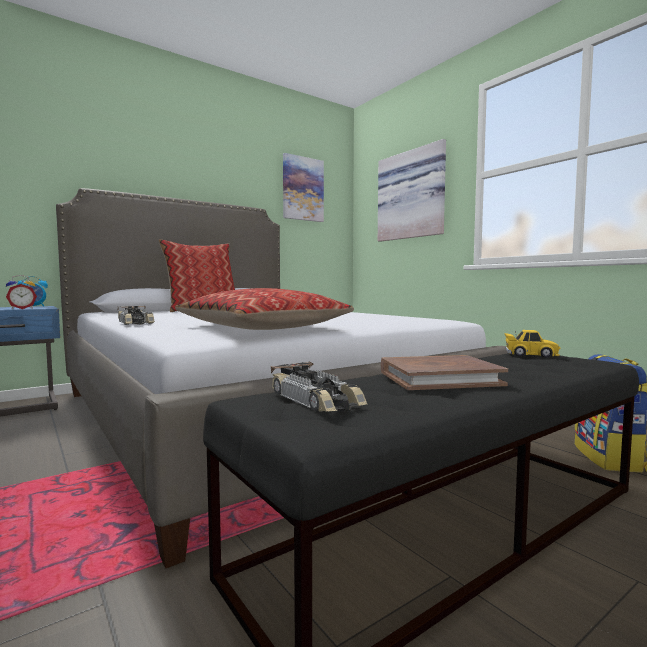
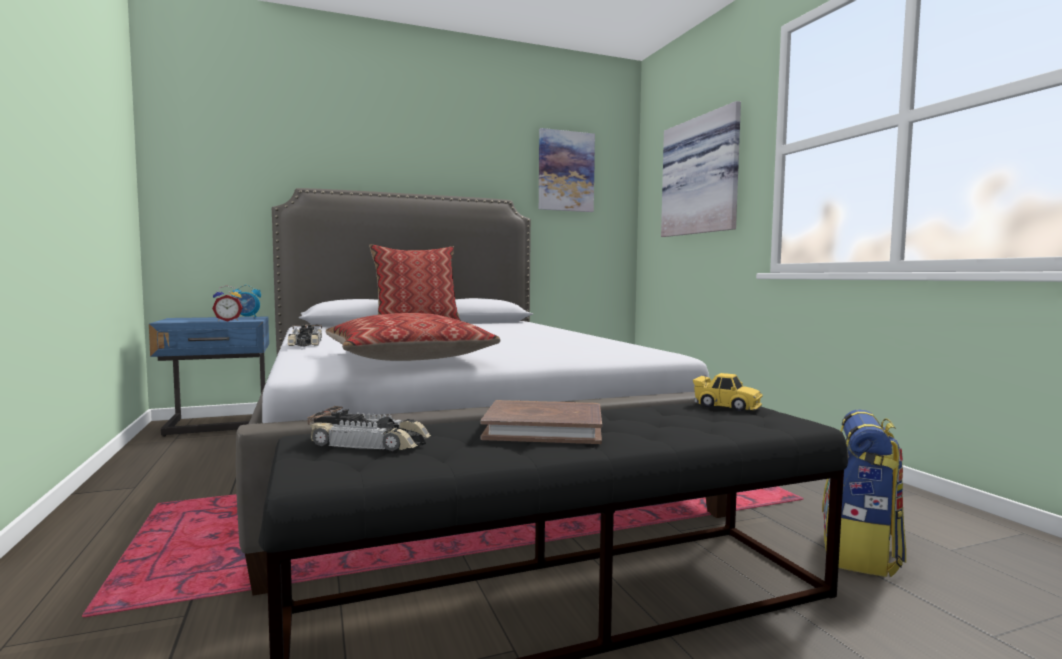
camera: 15 degrees right, 0 degrees up
(316, 399) = (371, 442): toy car -> toy car turned 60 degrees counterclockwise

